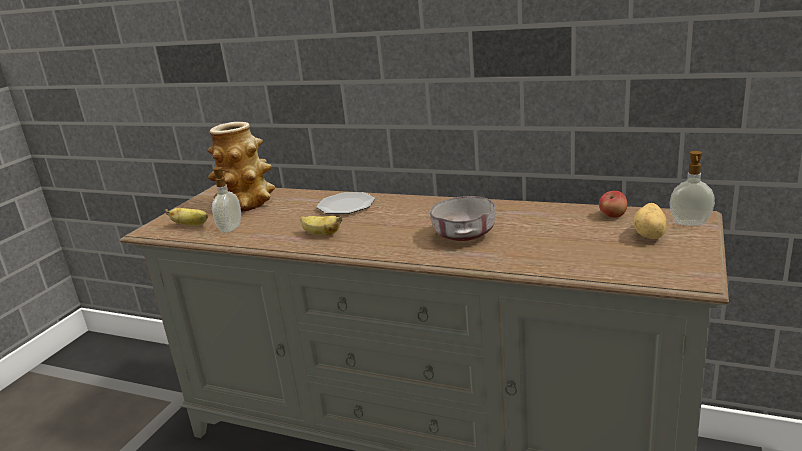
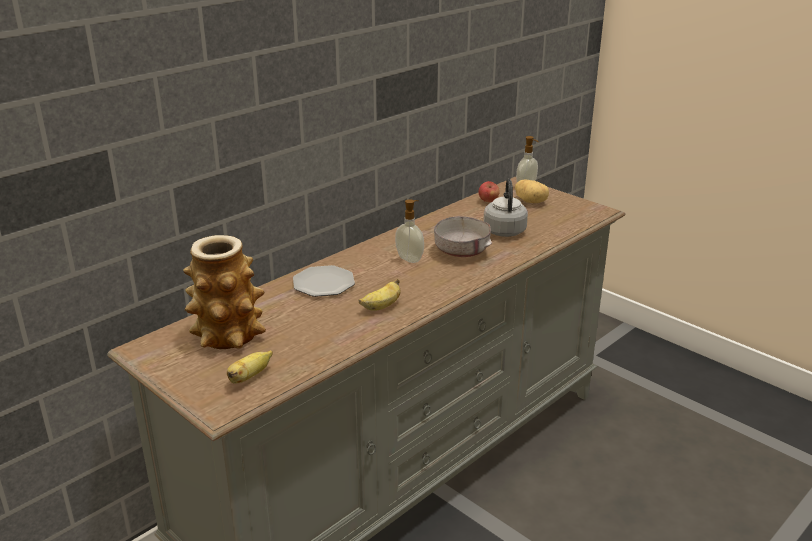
camera: 70 degrees left, 5 degrees up
(231, 228) = (298, 352): soap dispenser -> soap dispenser (410, 259)
(545, 241) = (504, 230): none -> grey kettle

